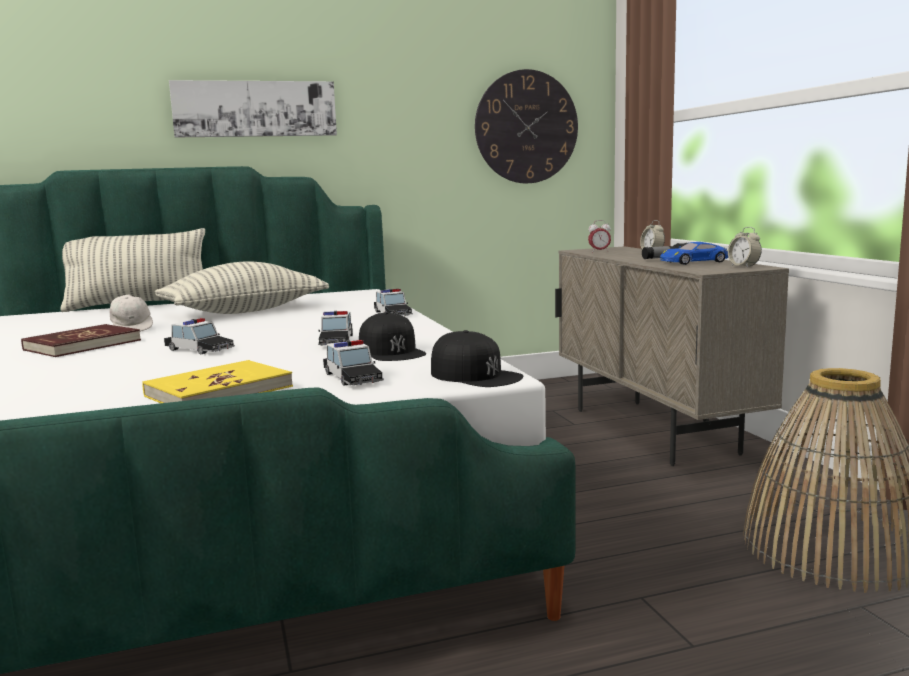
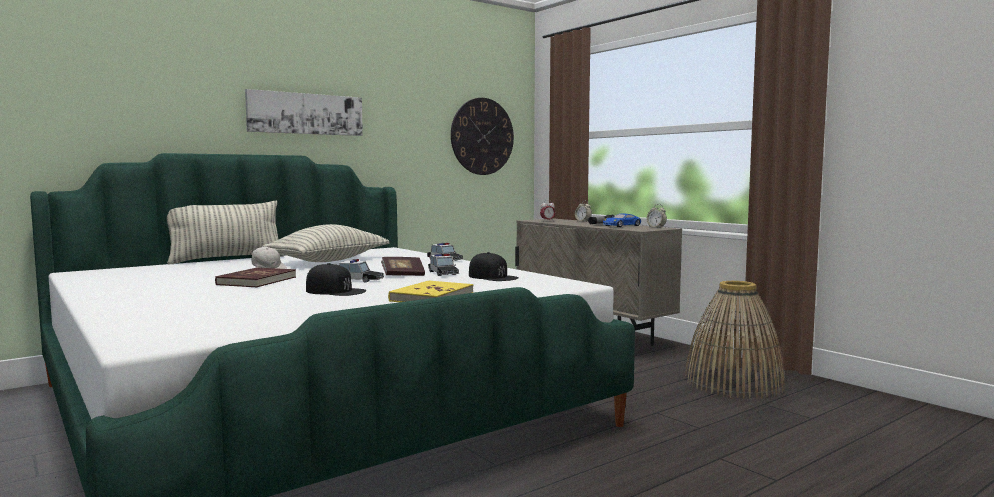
camera: 20 degrees left, 5 degrees down
(277, 342) = (403, 275): none -> book
(352, 378) = (500, 288): toy car -> none
(475, 375) = (569, 285): black cap -> black cap (335, 291)

